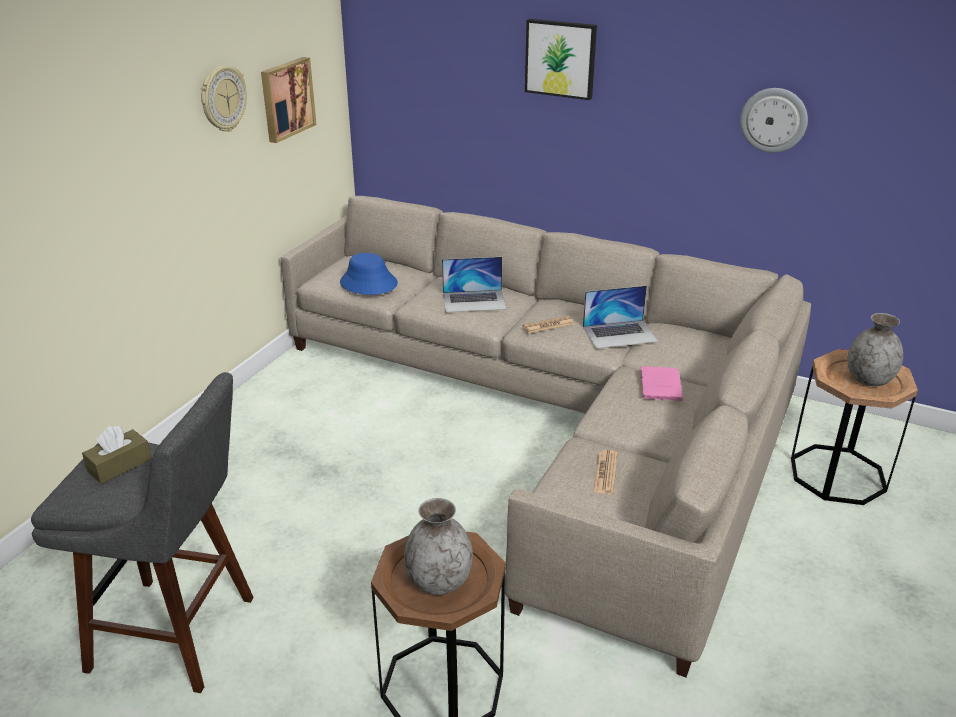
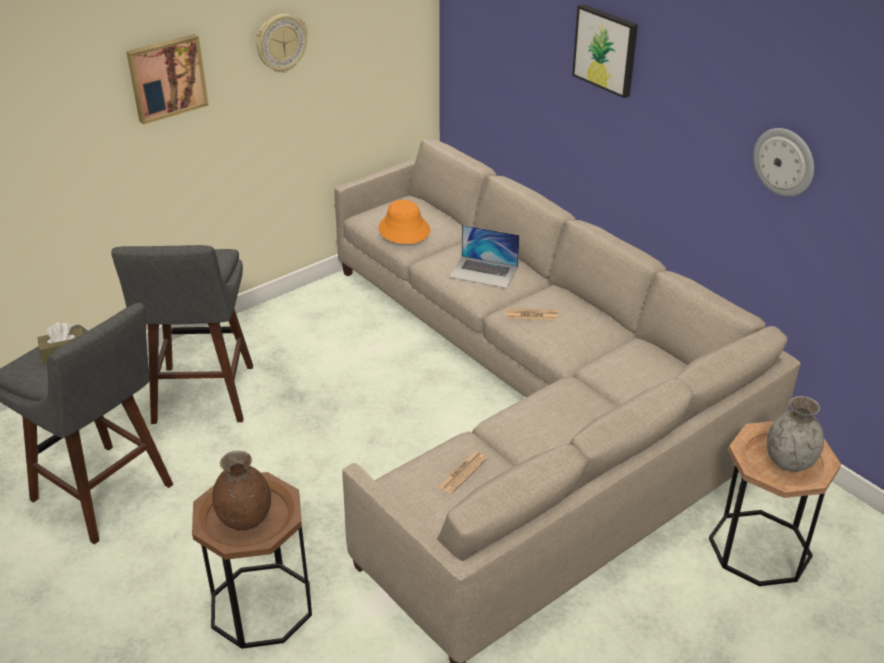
camera: 25 degrees right, 5 degrees up
(226, 501) = (202, 398): none -> grey stool
(286, 99) = (357, 43): picture -> picture (166, 77)
(368, 283) = (404, 230): blue hat -> orange hat
(438, 581) = (244, 518): grey vase -> brown vase
(620, 334) = (592, 342): laptop -> none
(660, 385) = (585, 405): pink book -> none

